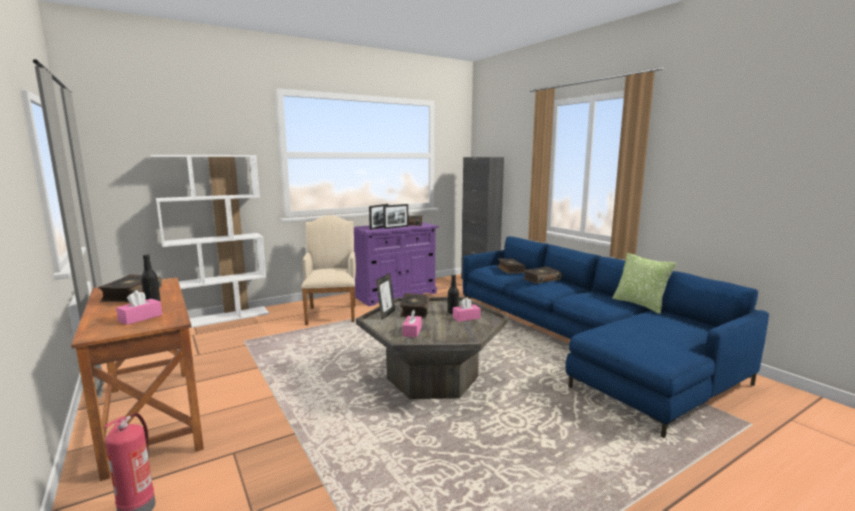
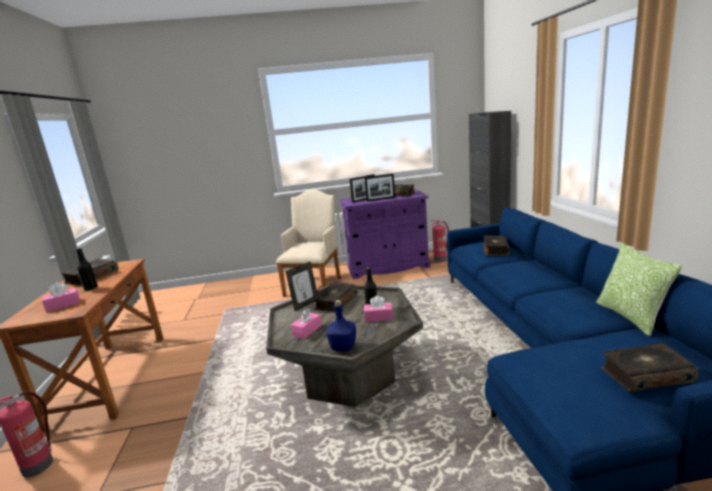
camera: 25 degrees right, 5 degrees up
(222, 318) = (227, 283): white bookcase -> none
(440, 286) = (440, 259): none -> fire extinguisher
(460, 339) = (343, 347): none -> blue bottle
(541, 279) = (520, 266): book -> book (645, 375)

